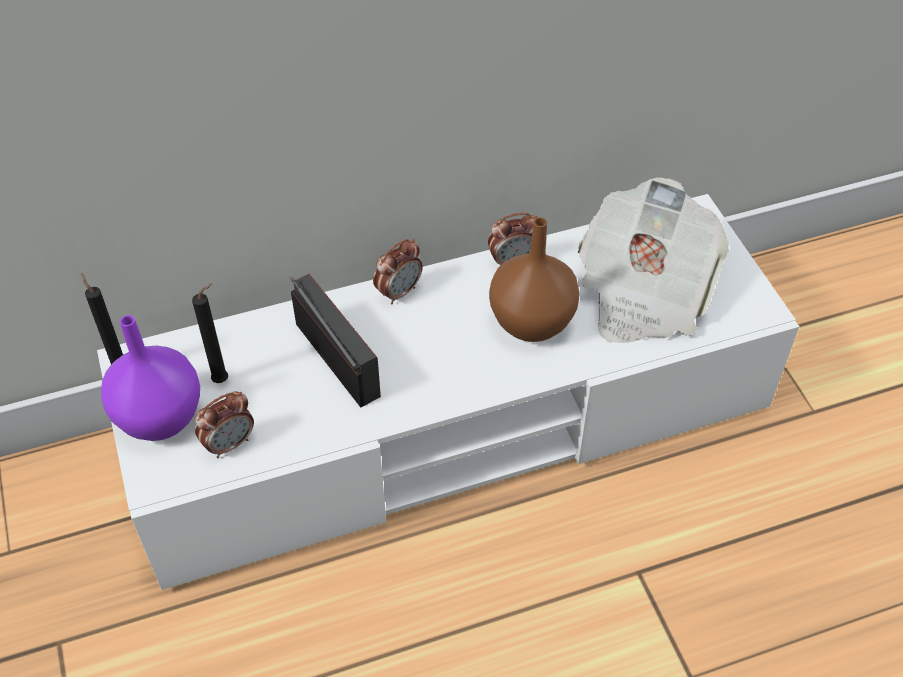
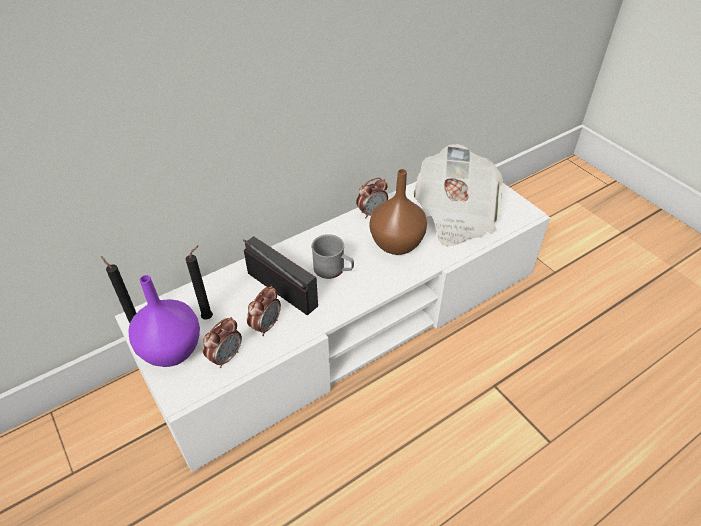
camera: 15 degrees left, 5 degrees down
(399, 292) = (308, 242): alarm clock -> alarm clock (266, 325)
(422, 344) = (333, 269): none -> grey mug

